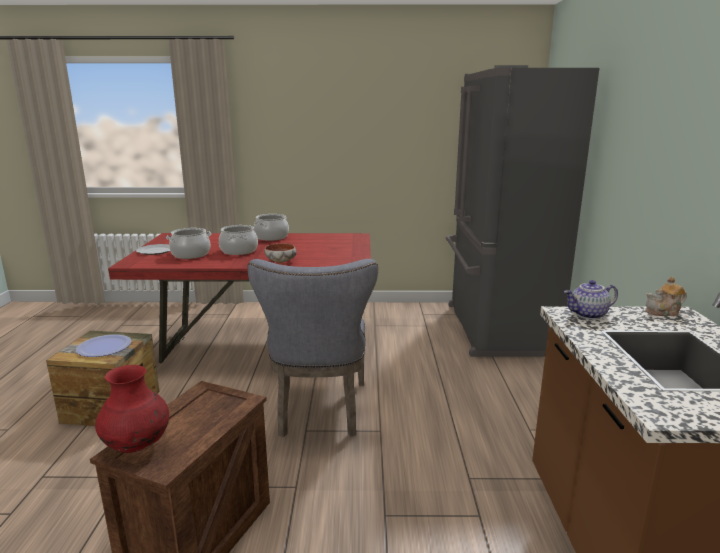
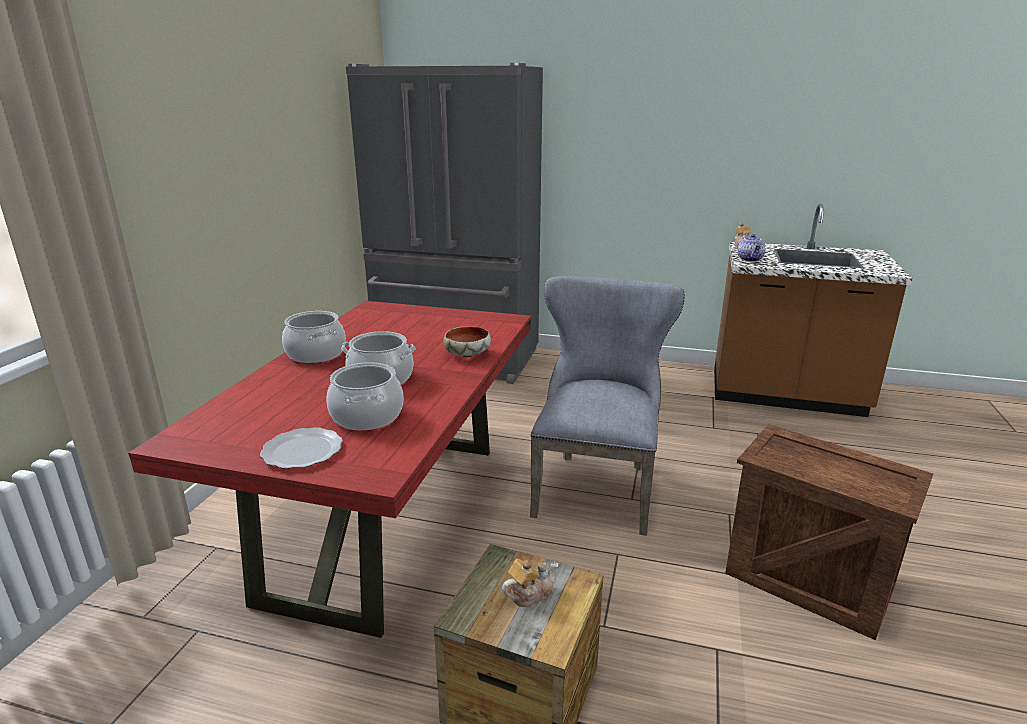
camera: 75 degrees left, 5 degrees up
(104, 347) = (530, 594): plate -> teapot
(137, 445) = (882, 491): red vase -> none
(320, 412) = (596, 485): grey chair -> grey chair turned 90 degrees counterclockwise

